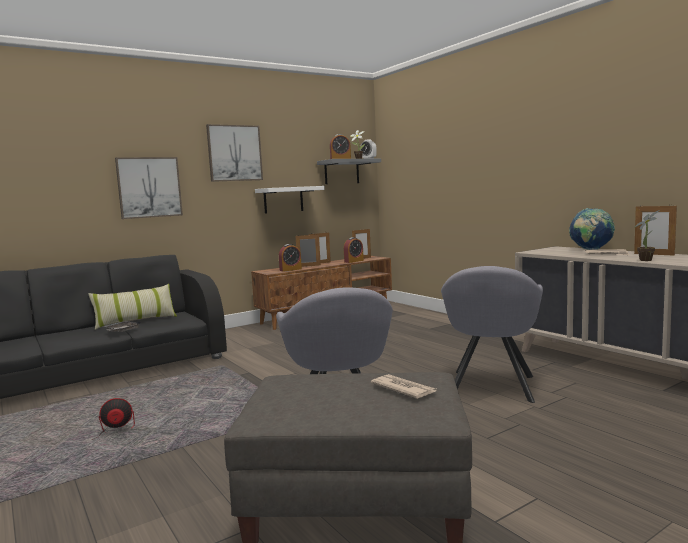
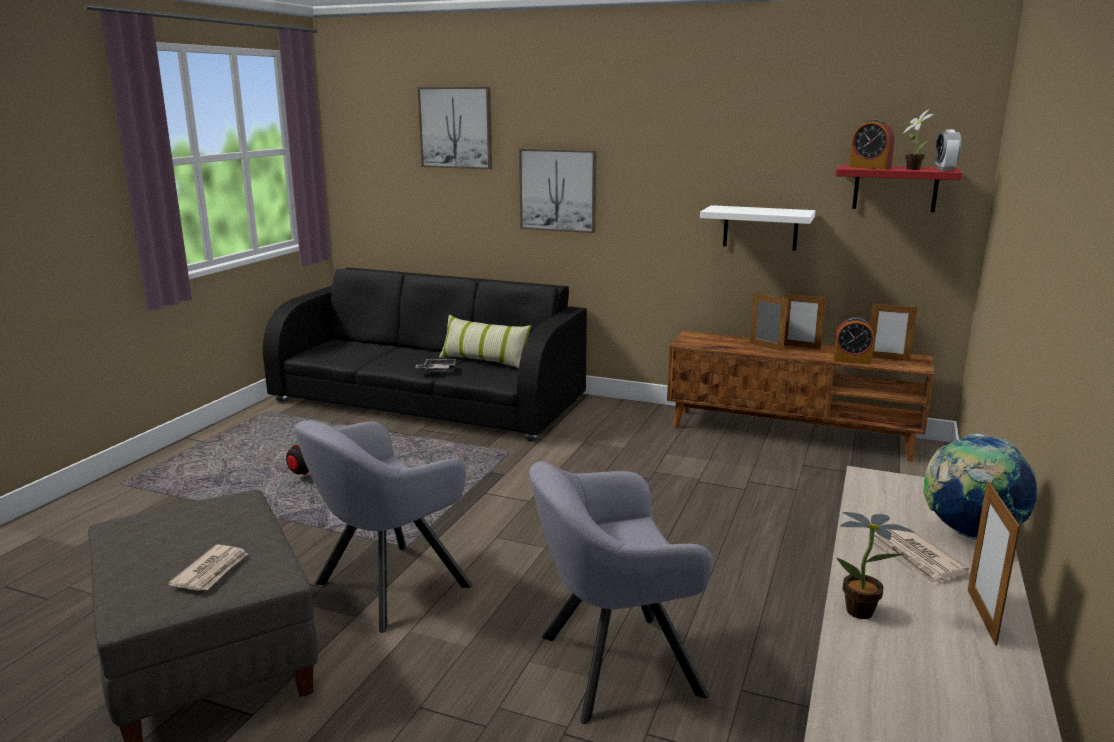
camera: 55 degrees right, 10 degrees up
(234, 153) = (684, 146): picture -> picture (456, 128)
(290, 269) = (721, 346): alarm clock -> none
(341, 172) = (895, 188): grey shelf -> red shelf

